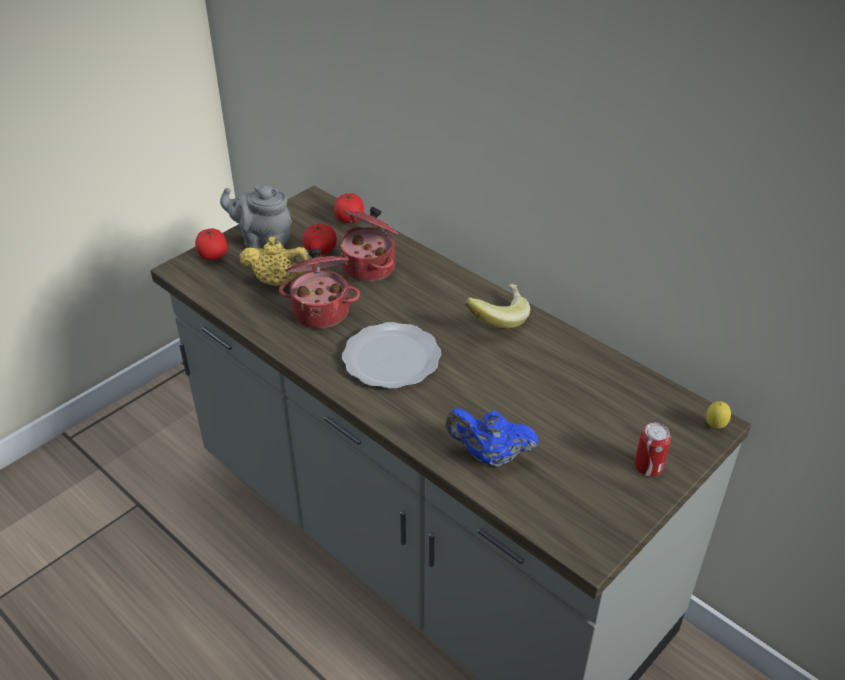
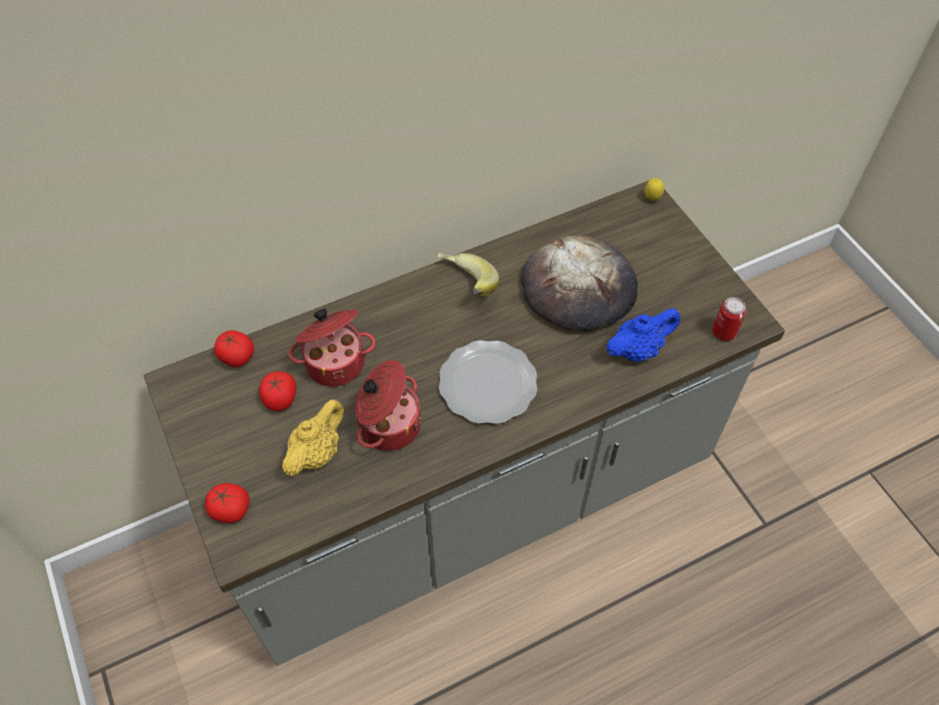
camera: 70 degrees left, 15 degrees up
(263, 242) = (232, 452): grey teapot -> none
(490, 456) = (638, 350): blue teapot -> blue teapot turned 150 degrees counterclockwise
(543, 395) = (579, 289): none -> bread
(648, 467) = (681, 254): can -> can (724, 332)

